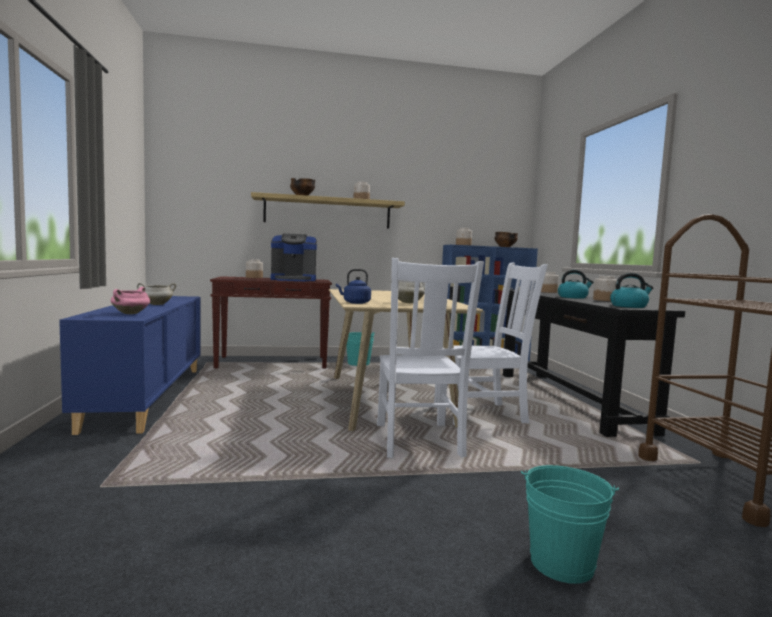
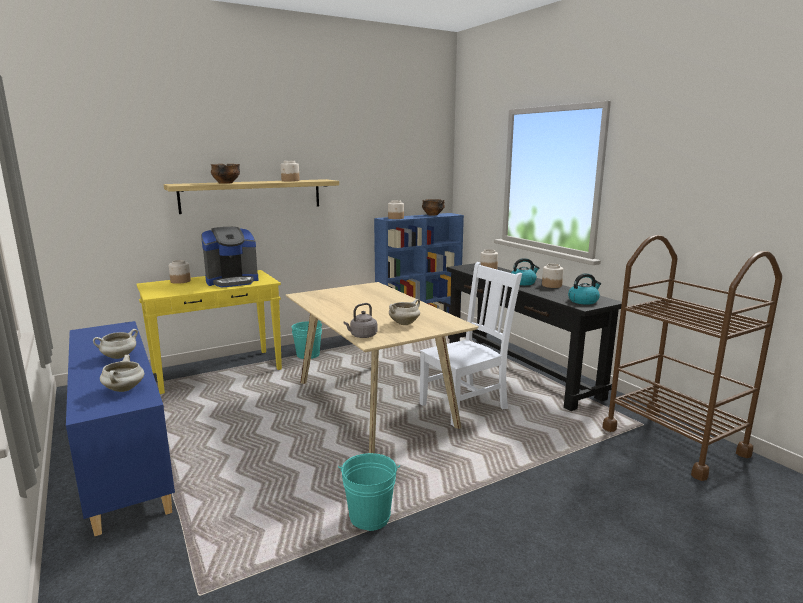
camera: 20 degrees left, 10 degrees up
(130, 313) = (124, 389): pink cooking pot -> white cooking pot
(273, 363) = (218, 371): brown console table -> yellow console table
(355, 303) = (362, 336): blue kettle -> grey kettle
(418, 441) = (437, 454): white chair -> none
(562, 563) = (612, 554): turquoise bucket -> turquoise bucket (370, 517)

